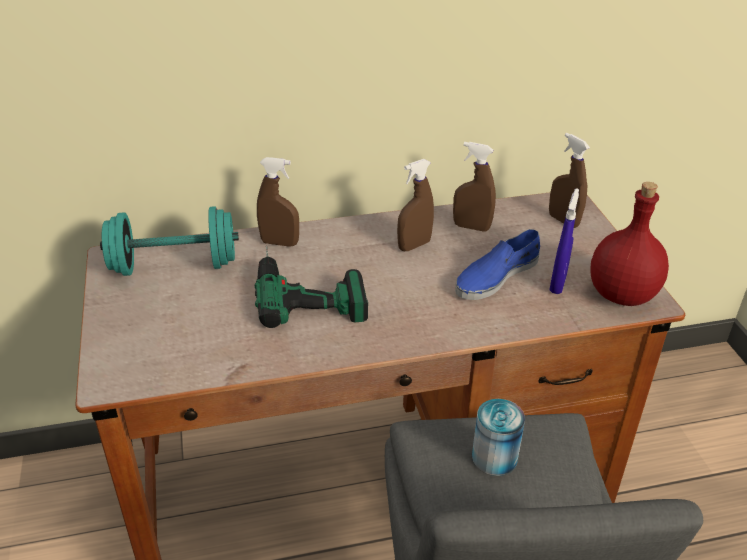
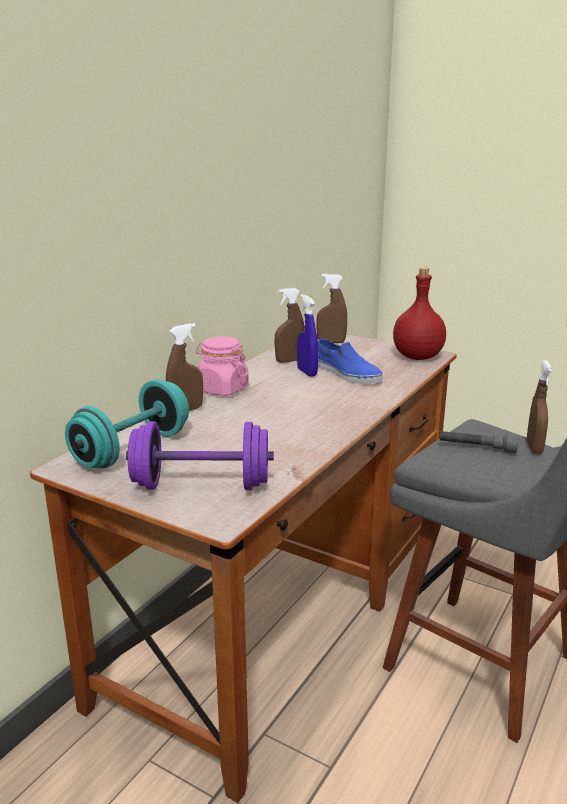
camera: 45 degrees left, 15 degrees down
(154, 337) = (201, 485): none -> purple dumbbell
(308, 288) = (253, 420): power drill -> none
(348, 233) = (222, 389): none -> pink jar
(414, 245) = (275, 379): brown spray bottle -> brown spray bottle (534, 448)
(494, 457) = (477, 448): can -> grey flashlight
(496, 276) = (346, 373): blue shoe -> blue shoe turned 45 degrees counterclockwise
(557, 284) = (381, 364): blue spray bottle -> blue spray bottle (307, 372)

